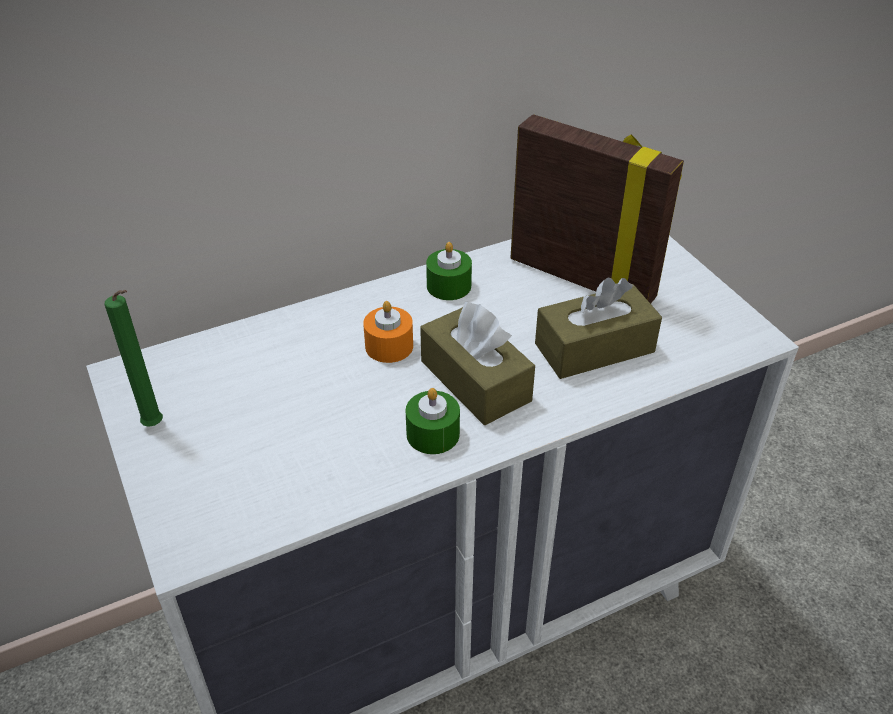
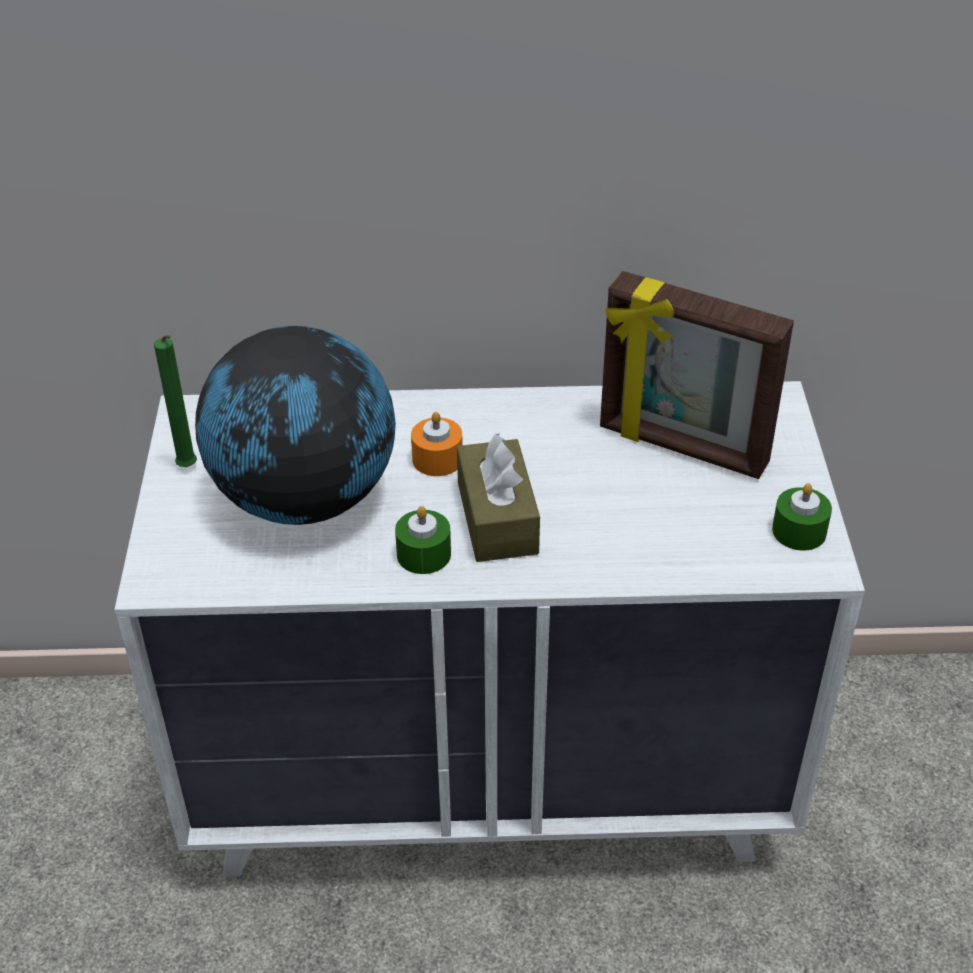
camera: 25 degrees right, 0 degrees up
(291, 418) = (306, 498): none -> globe
(449, 286) = (535, 416): green candle -> green candle (799, 531)
(583, 277) = (682, 447): picture frame -> picture frame turned 150 degrees clockwise
(594, 348) = (639, 523): brown tissue box -> none

